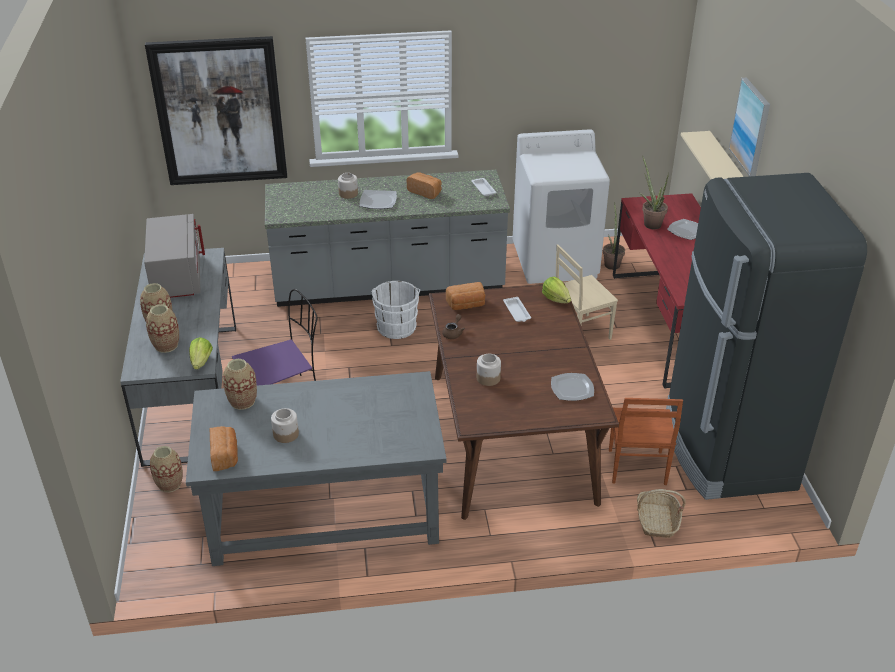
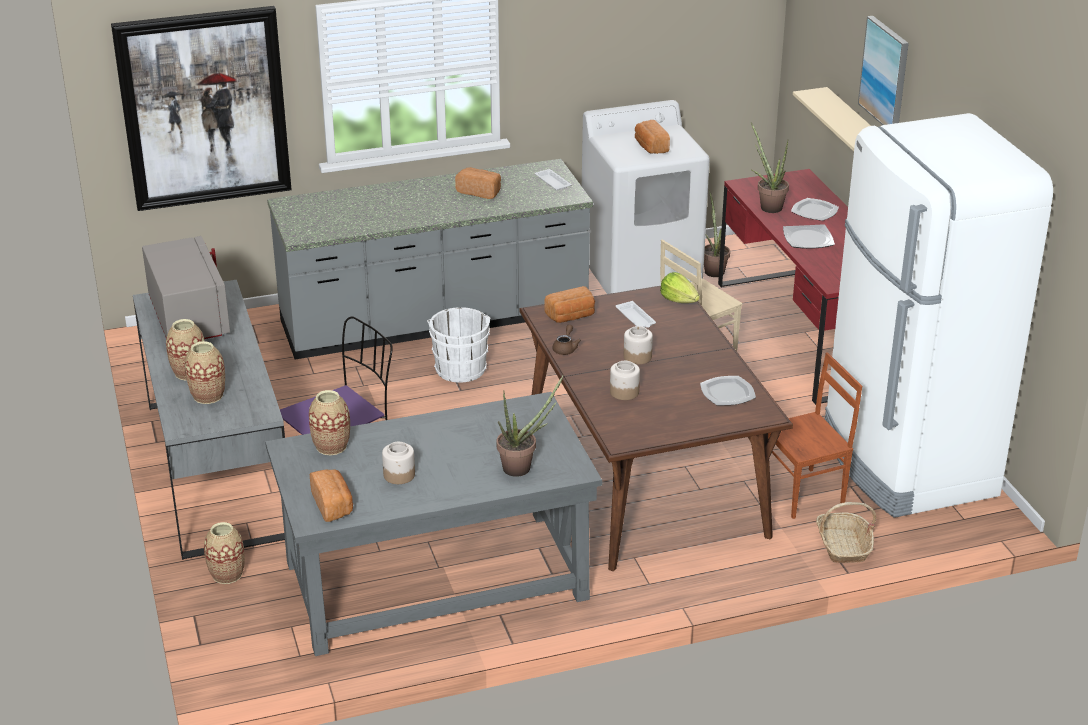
camera: 10 degrees left, 5 degrees down
(201, 362) = (261, 410): lettuce -> none
(348, 193) = (381, 201): jar -> jar (637, 357)
(378, 201) = (423, 207): plate -> plate (808, 239)
(385, 439) = (523, 467): none -> potted plant
(564, 167) = (650, 147): none -> bread
(636, 468) = (804, 494): brown chair -> brown chair turned 105 degrees counterclockwise
(726, 451) = (906, 464): black fridge -> white fridge

